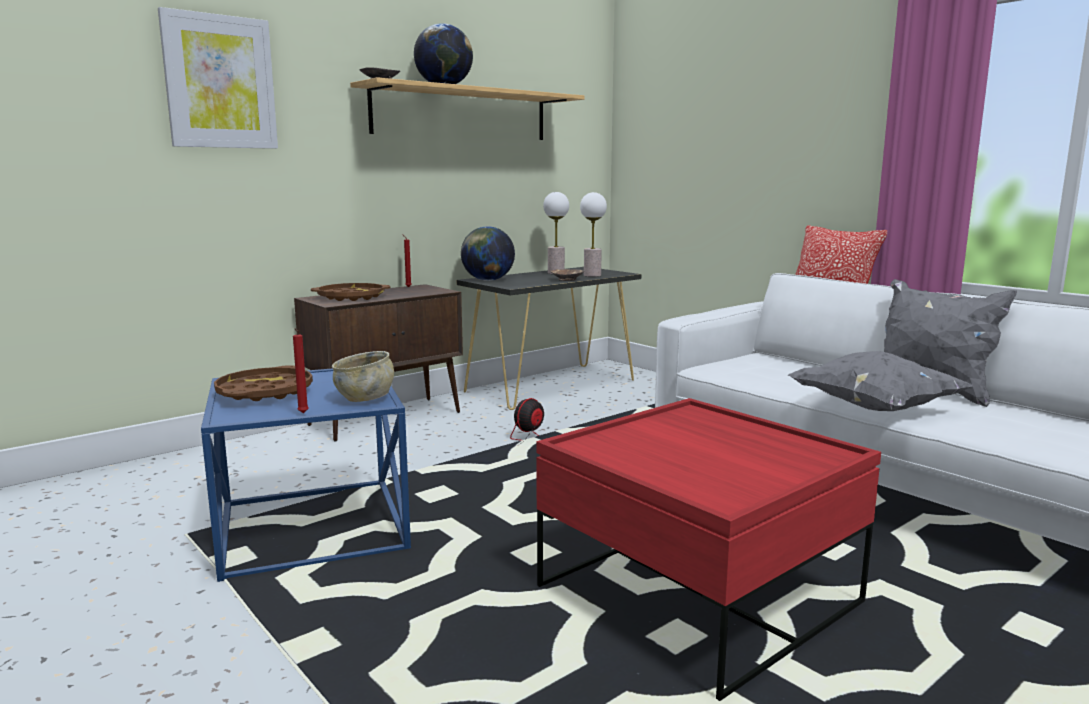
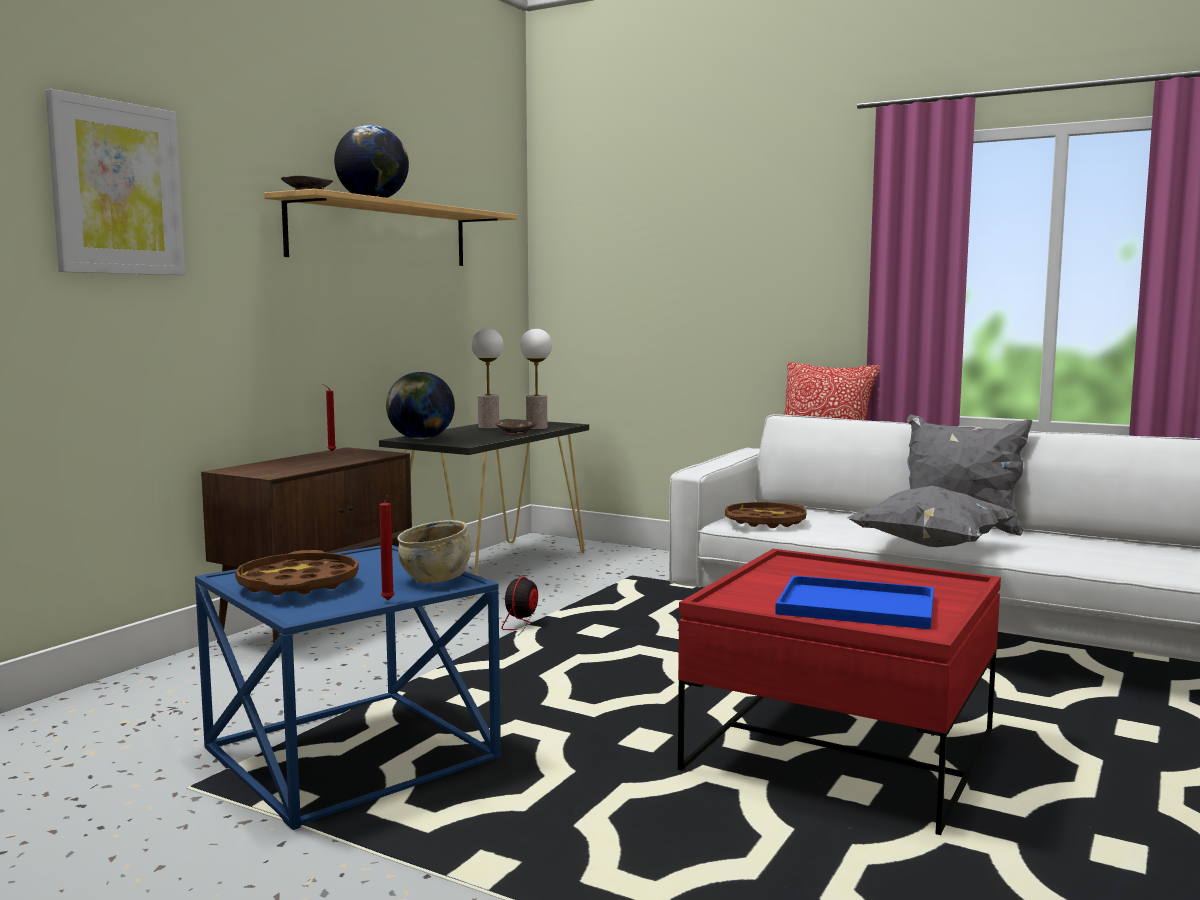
camera: 20 degrees left, 5 degrees down
(351, 297) = (281, 466): brown tray -> brown tray (765, 522)
(694, 464) = (853, 606): none -> blue tray

